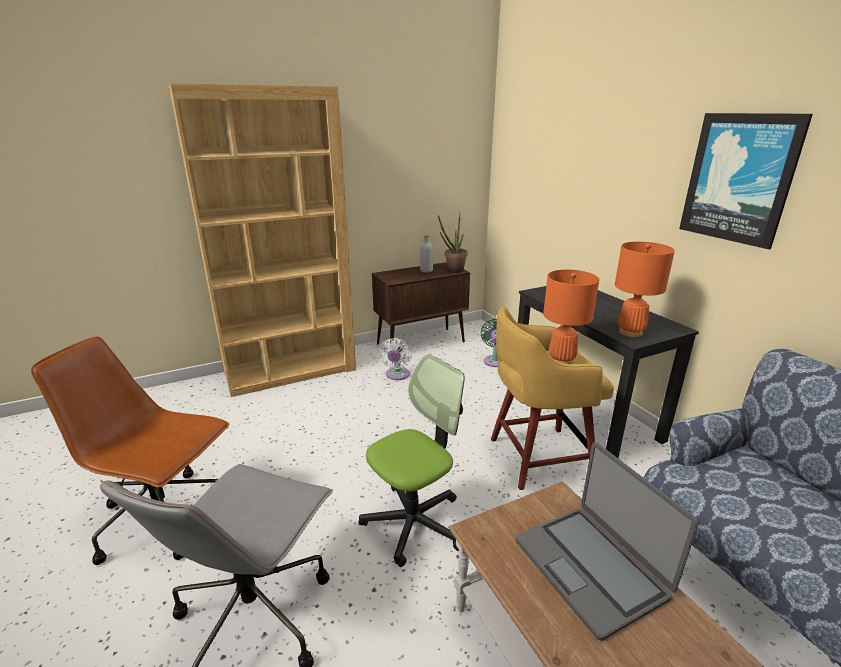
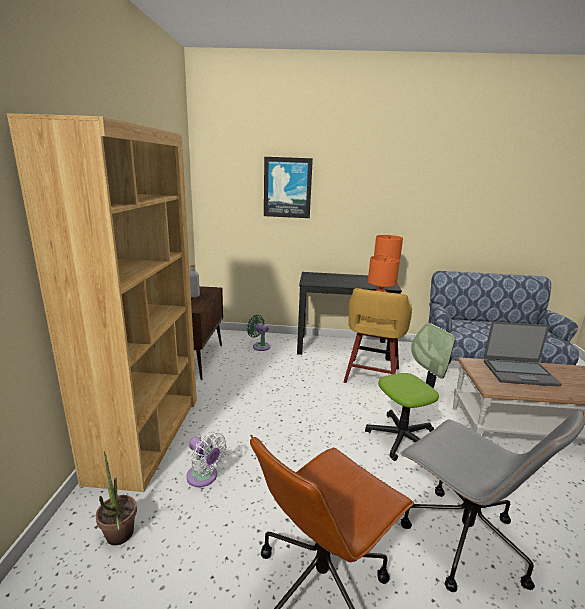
camera: 60 degrees left, 5 degrees down
(397, 375) = (231, 386): white fan -> white fan (204, 477)
(414, 523) = (402, 438): office chair -> office chair turned 75 degrees clockwise
(453, 271) = (211, 290): potted plant -> potted plant (119, 539)
(739, 178) = (402, 198): picture -> picture (287, 188)

